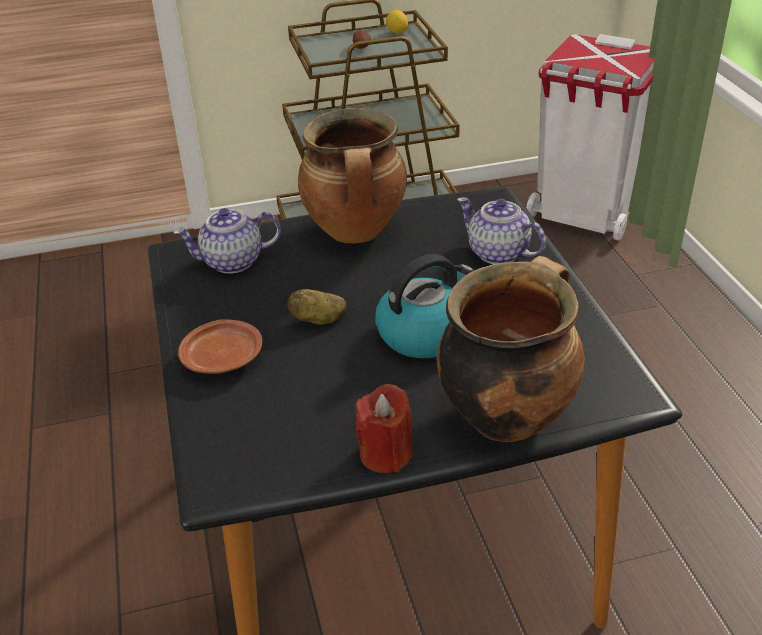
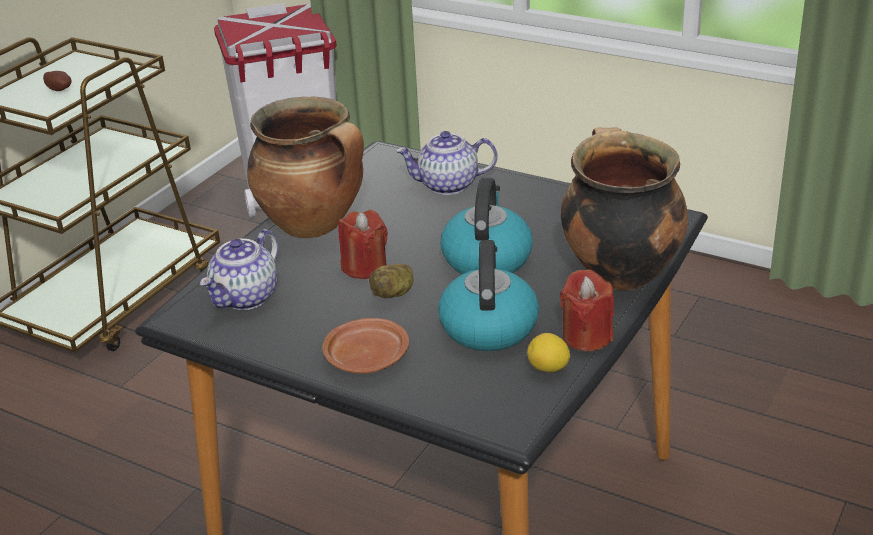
camera: 45 degrees left, 5 degrees down
(334, 286) = (365, 267): none -> red candle
(334, 391) = (488, 326): none -> kettle
(397, 32) = (73, 65): lemon -> lemon (548, 369)

